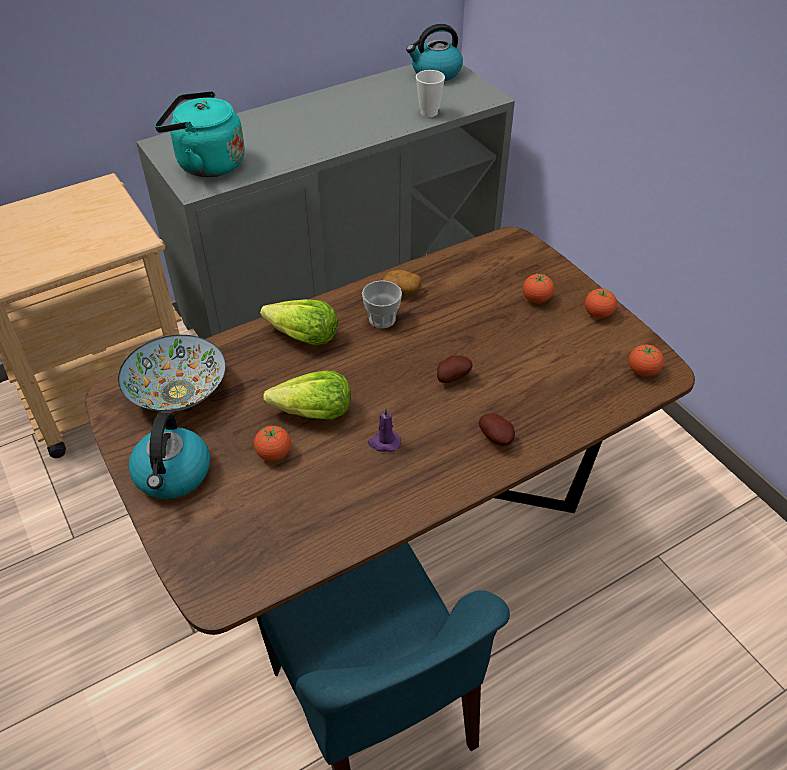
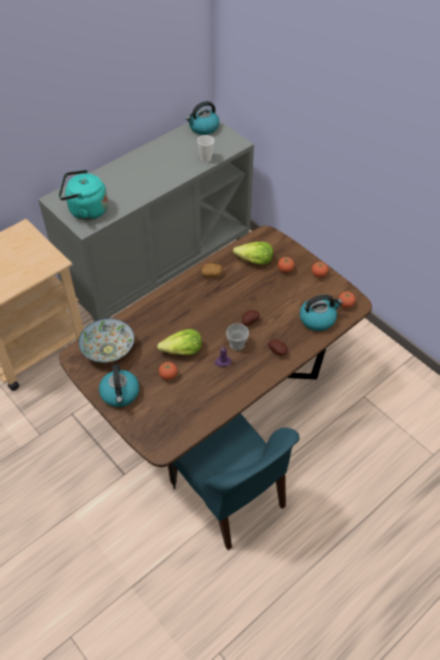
camera: 10 degrees left, 5 degrees up
(303, 337) = (165, 309): lettuce -> lettuce (254, 261)
(382, 319) = (205, 293): cup -> cup (237, 344)
(585, 390) = (318, 319): none -> kettle

